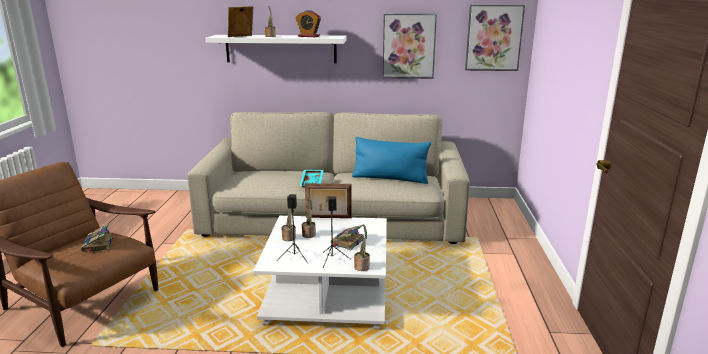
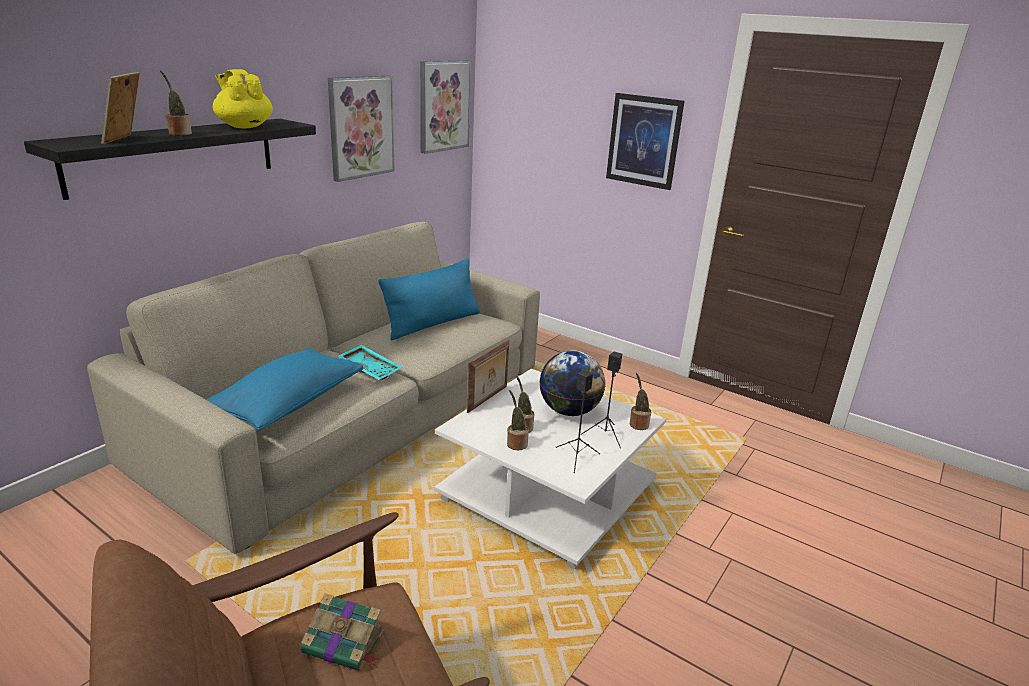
camera: 60 degrees left, 5 degrees up
(256, 179) = (288, 403): none -> blue pillow
(281, 48) = (174, 155): white shelf -> black shelf
(308, 36) = (244, 126): alarm clock -> yellow teapot
(347, 242) = (569, 411): book -> globe
(582, 71) = (644, 141): none -> picture

